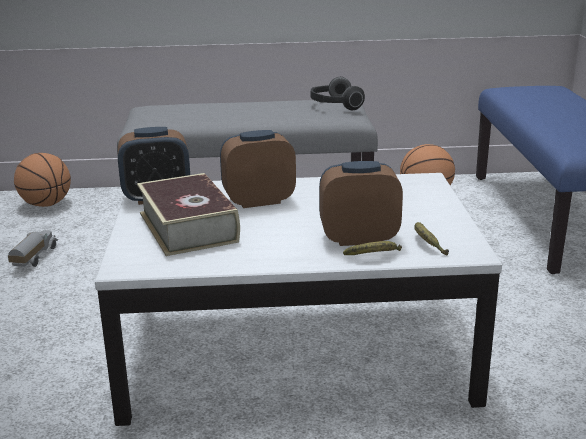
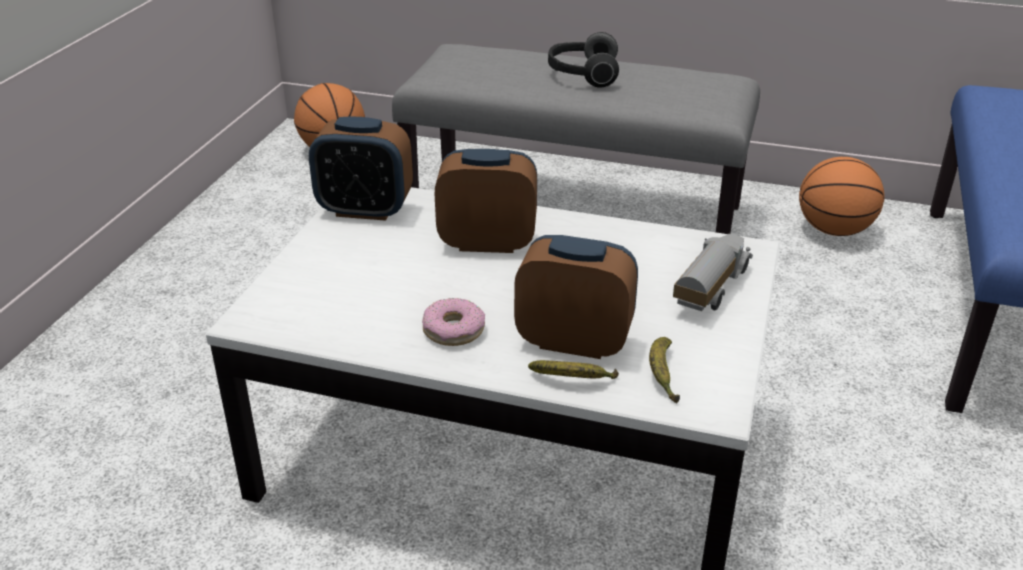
camera: 20 degrees right, 10 degrees up
(34, 258) = (279, 228): toy truck -> toy truck (709, 289)
(188, 227) = (369, 269): book -> none
(275, 247) = (454, 330): none -> donut
(334, 105) = (705, 86): headphones -> headphones (582, 75)

